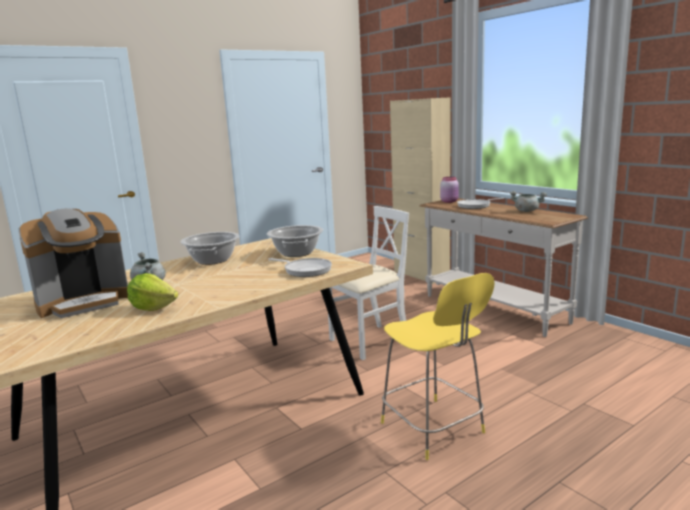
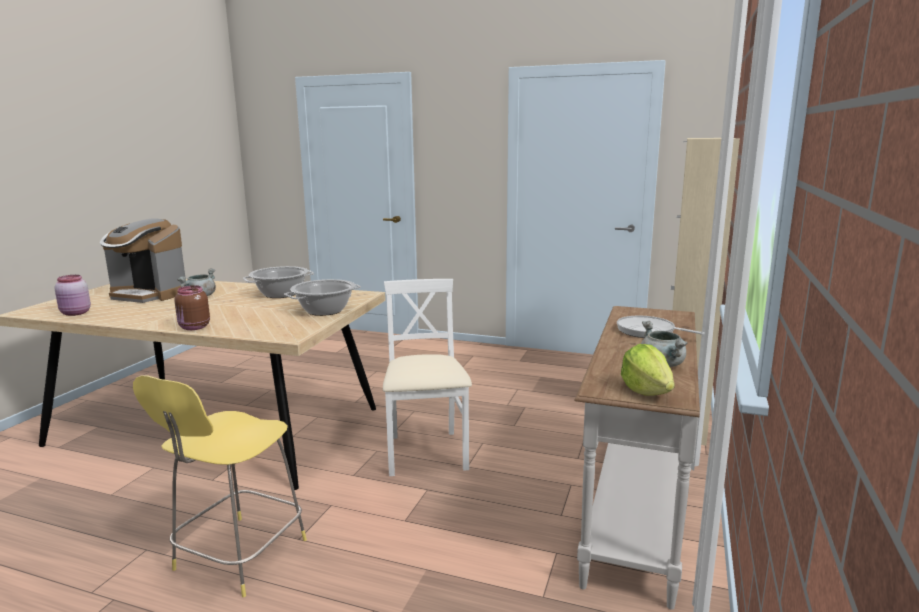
camera: 55 degrees right, 0 degrees up
(153, 308) = (136, 312): lettuce -> lettuce (646, 391)
(265, 288) = (194, 327): none -> brown jar
(305, 270) = (261, 326): frying pan -> none
(369, 341) = (426, 453): white chair -> white chair turned 120 degrees counterclockwise
(449, 201) = (657, 314): pink jar -> pink jar (76, 313)

